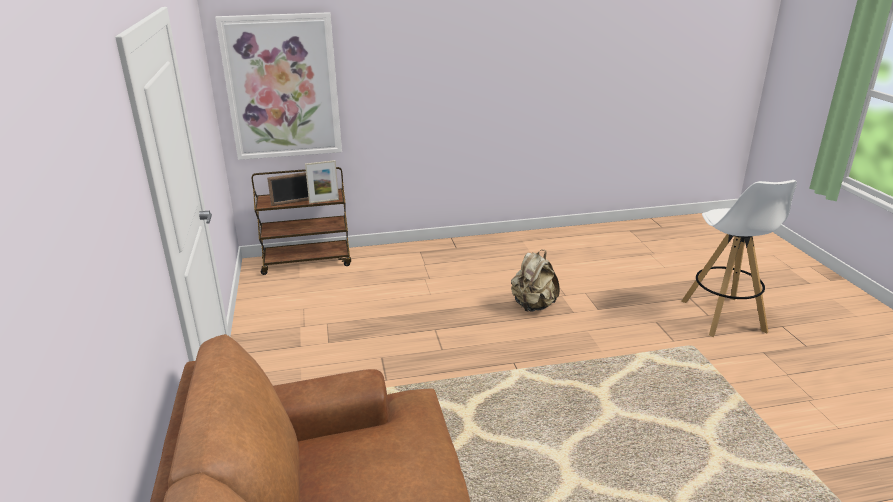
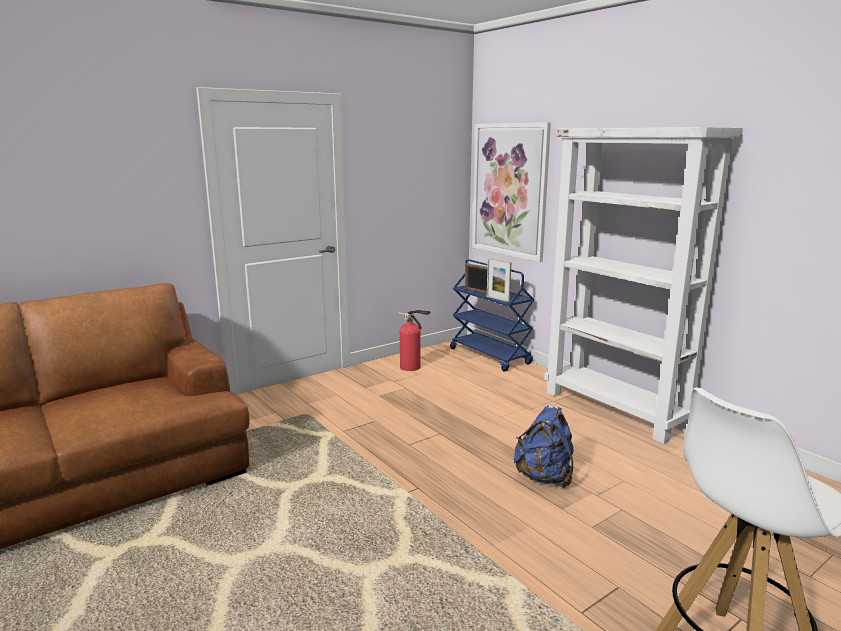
camera: 65 degrees right, 10 degrees down
(283, 307) = (412, 367): none -> fire extinguisher
(307, 262) = (490, 356): brown cart -> blue cart
(461, 247) = (616, 410): none -> white bookcase
(533, 306) = (544, 478): beige backpack -> blue backpack

